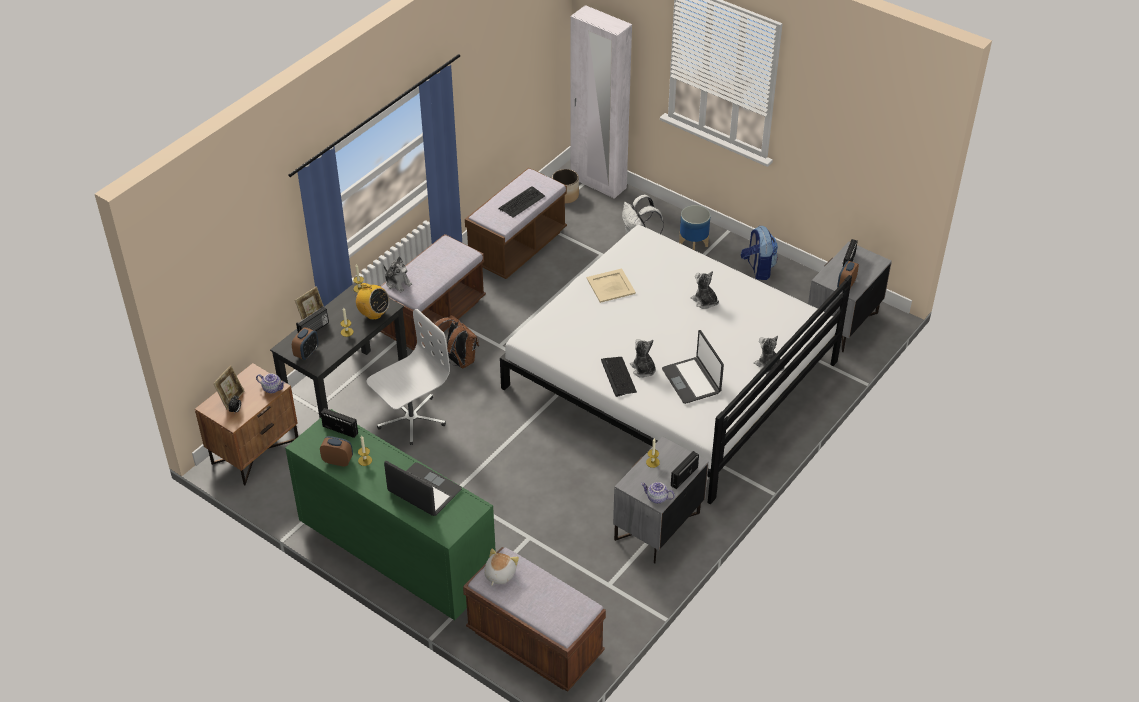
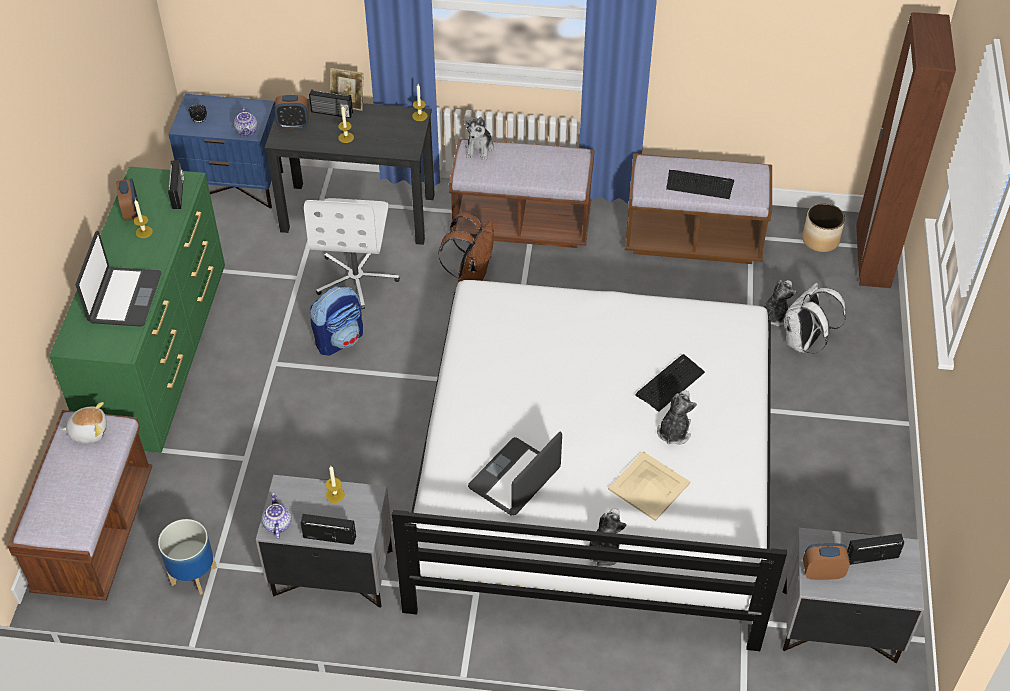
camera: 60 degrees right, 5 degrees up
(231, 398) = (214, 110): picture frame -> none
(254, 450) = (235, 185): brown nightstand -> blue nightstand
(373, 314) = (388, 144): radio -> none
(411, 419) = (357, 278): white office chair -> white office chair turned 75 degrees clockwise
(598, 183) = (872, 259): white wardrobe -> brown wardrobe
(611, 286) = (627, 329): beige tray -> beige tray (649, 487)
(618, 376) = (473, 403): keyboard -> keyboard (670, 383)
(643, 369) = (503, 422): plush toy -> plush toy (774, 315)
(693, 245) = (847, 399): planter -> planter (194, 575)
(758, 269) = (863, 486): backpack -> backpack (340, 339)

